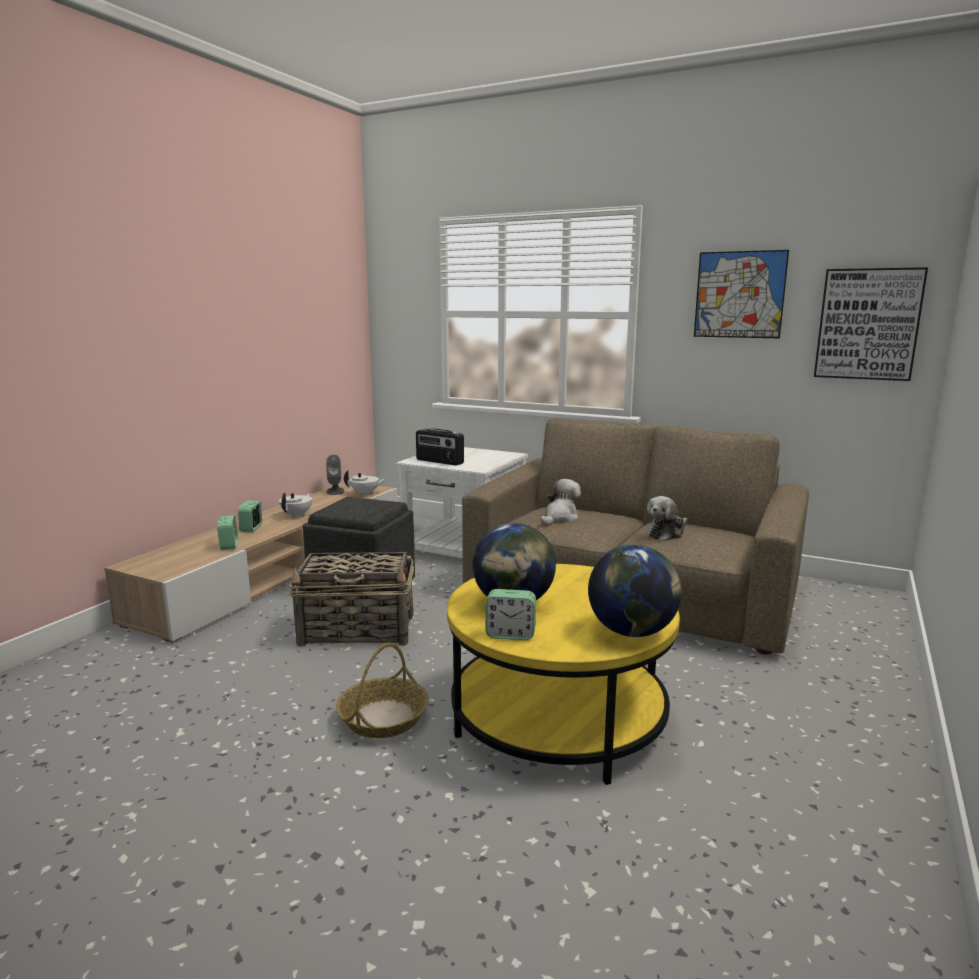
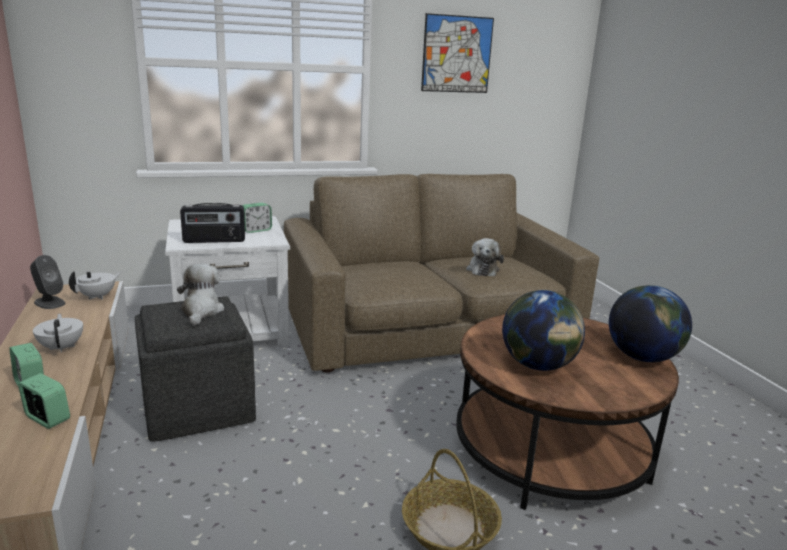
camera: 45 degrees left, 5 degrees up
(358, 630) = (278, 456): basket -> none
(510, 634) = (596, 394): alarm clock -> alarm clock (256, 230)
(558, 716) = (550, 450): yellow coffee table -> brown coffee table
(560, 518) = (390, 275): plush toy -> plush toy (201, 311)
(868, 324) = (543, 82): picture -> none

